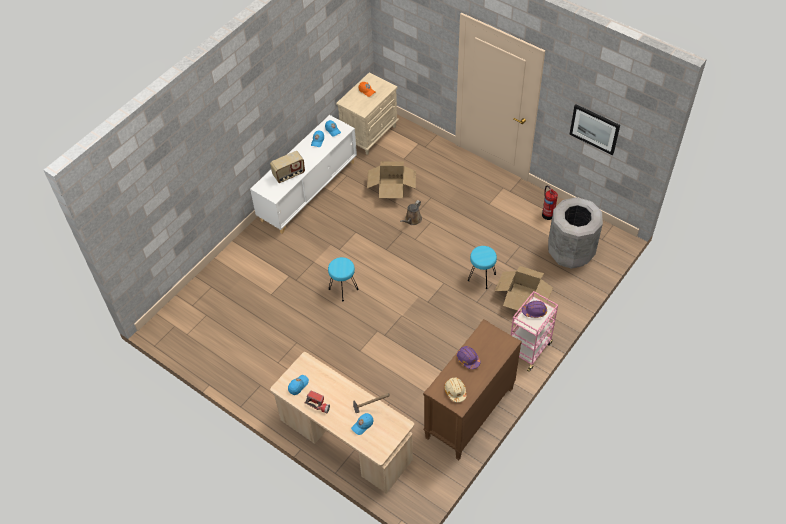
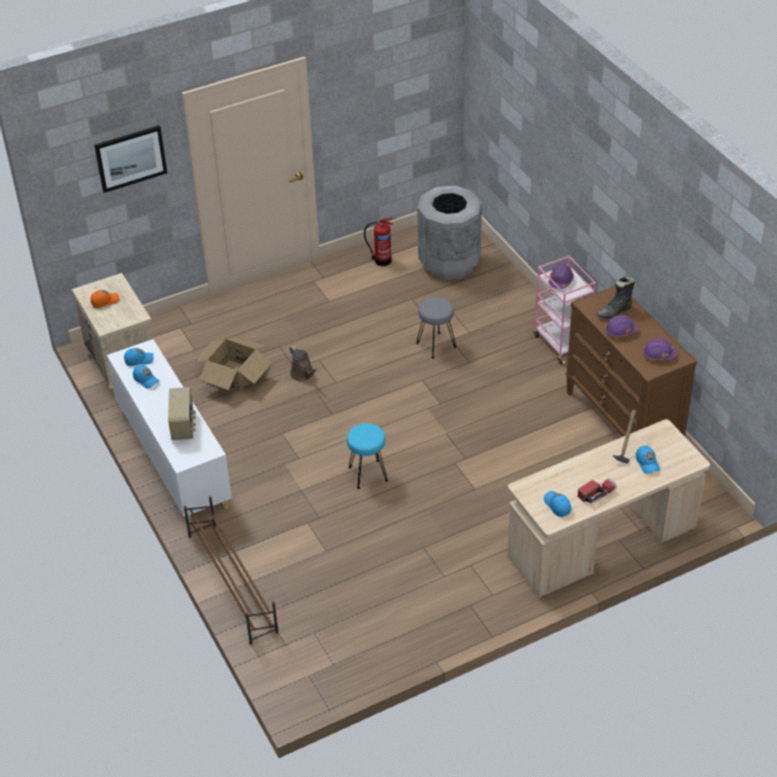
camera: 65 degrees left, 10 degrees down
(226, 261) = (232, 582): none -> brown shoe rack
(455, 391) = (659, 355): beige hard hat -> purple hard hat
(481, 277) = (436, 345): turquoise stool -> grey stool
(487, 349) = (615, 312): none -> black boot
(522, 297) = (486, 322): cardboard box -> none
(594, 129) = (387, 109): picture -> picture (130, 158)

